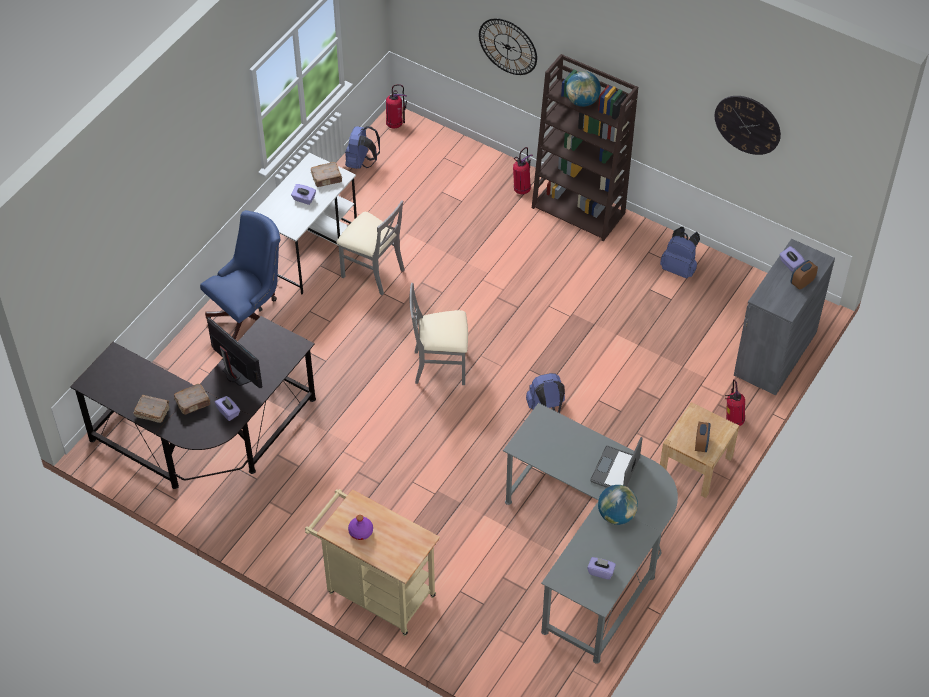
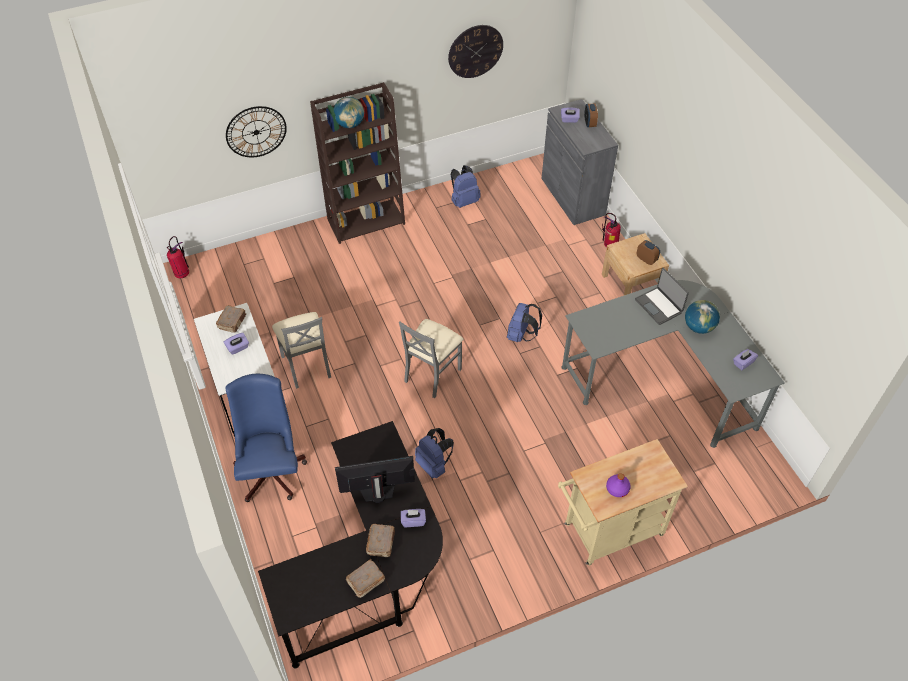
camera: 55 degrees left, 0 degrees up
(361, 162) = (196, 313): blue backpack -> blue backpack (434, 465)
(372, 272) = (307, 365): grey chair -> grey chair turned 90 degrees clockwise
(522, 189) = (317, 239): fire extinguisher -> none

